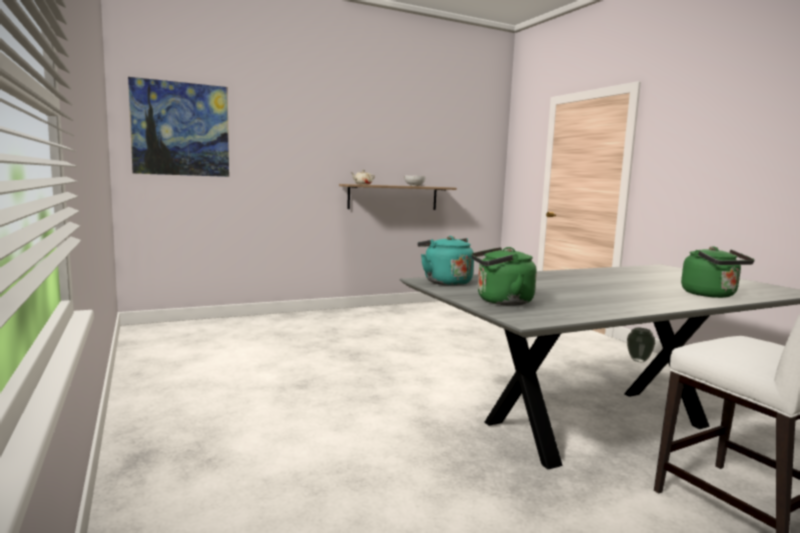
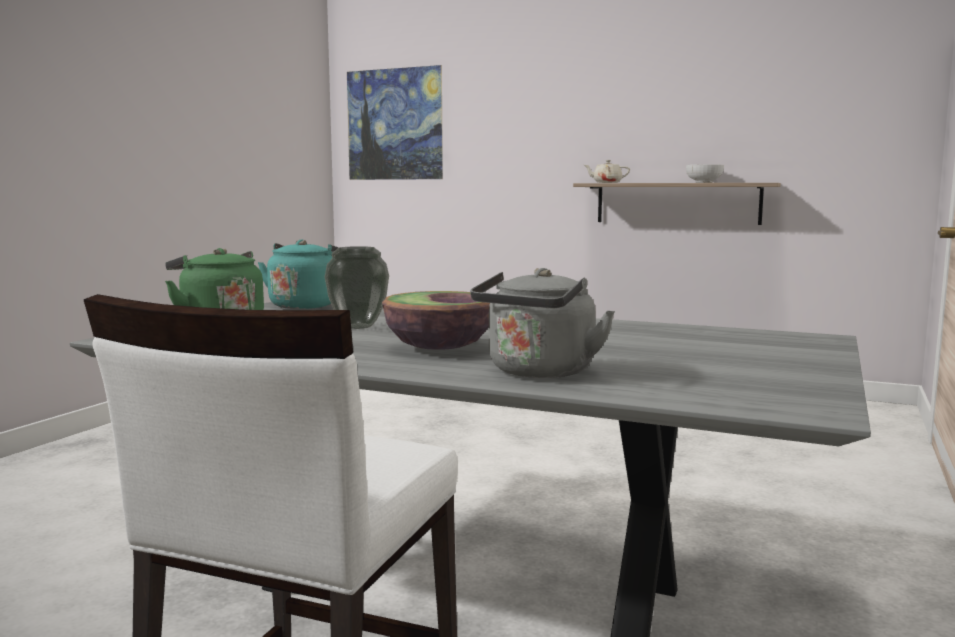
camera: 50 degrees right, 0 degrees up
(638, 293) = (439, 348): none -> bowl
(639, 360) = (876, 565): vase -> vase (359, 326)
(711, 295) = (538, 372): green kettle -> grey kettle

